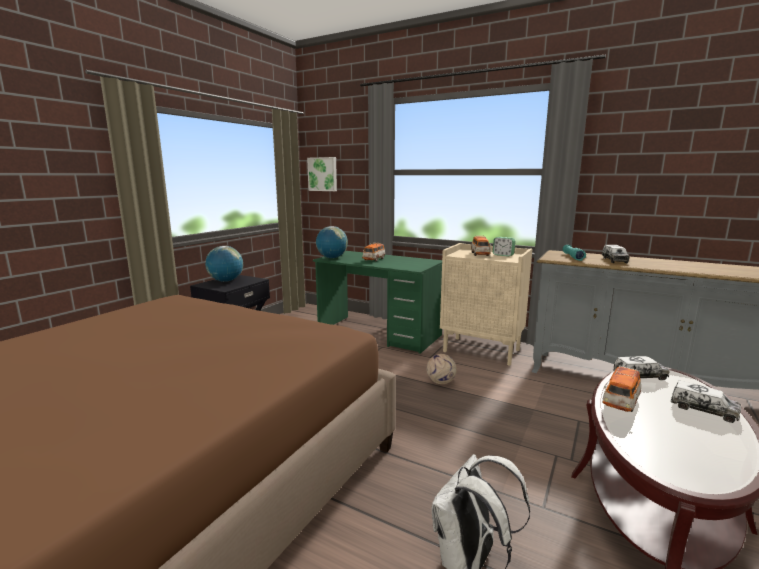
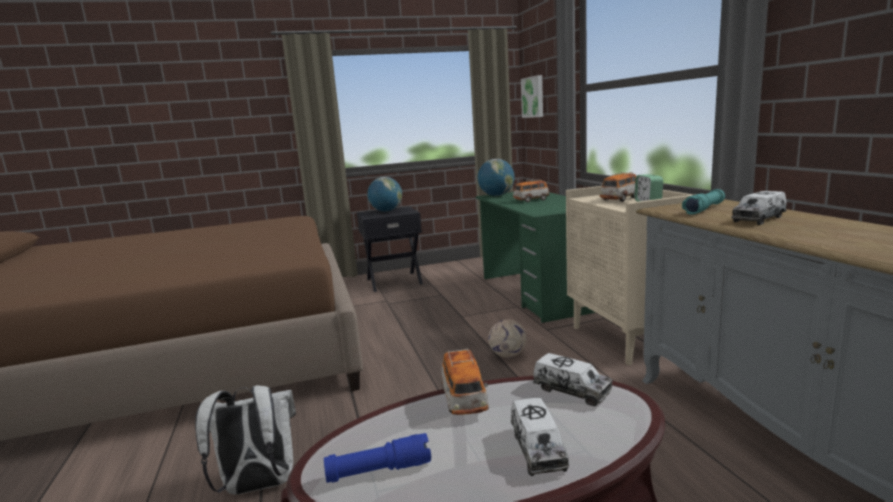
camera: 45 degrees right, 0 degrees up
(620, 402) = (464, 400): toy car -> toy car turned 90 degrees counterclockwise
(695, 459) = (379, 471): none -> blue flashlight

